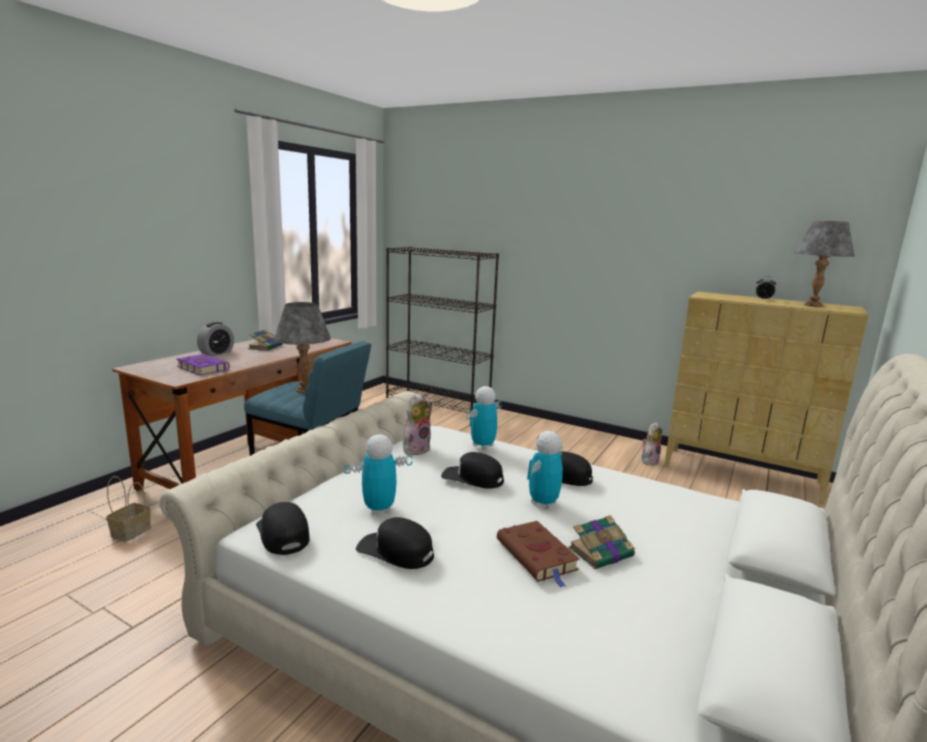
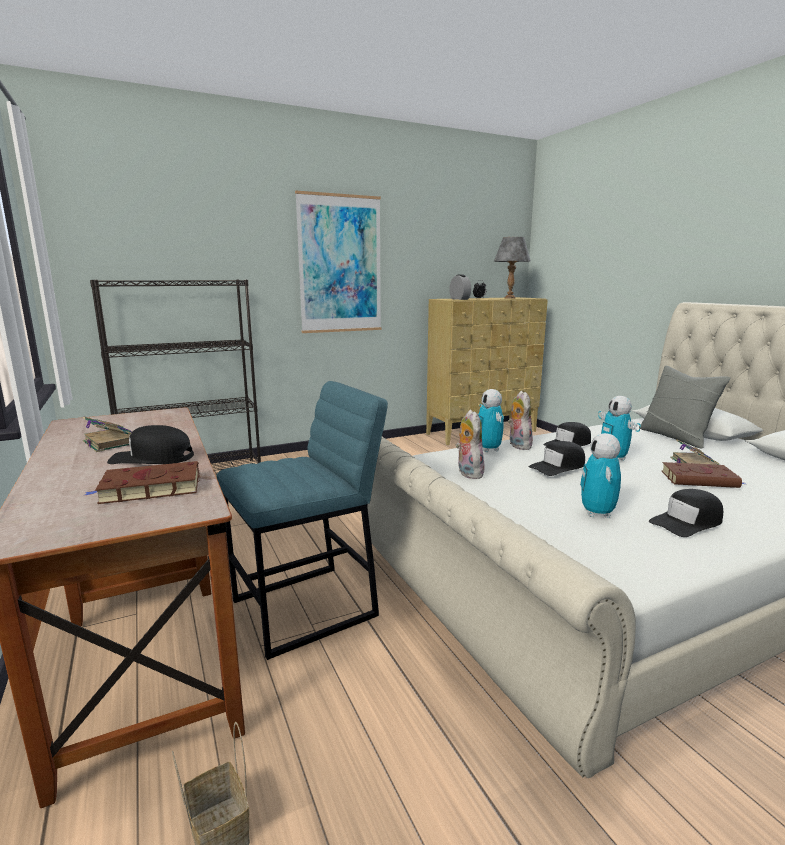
camera: 55 degrees left, 0 degrees up
(201, 367) = (148, 488): purple book -> brown book
(216, 353) = (74, 471): alarm clock -> alarm clock (459, 299)
(283, 534) = (640, 567): black cap -> black cap (152, 458)
(304, 390) = (285, 468): grey table lamp -> none
(595, 245) = (340, 264): none -> picture
(649, 461) = (434, 446): plush toy -> plush toy (517, 445)
(711, 537) = (675, 437): none -> grey pillow

